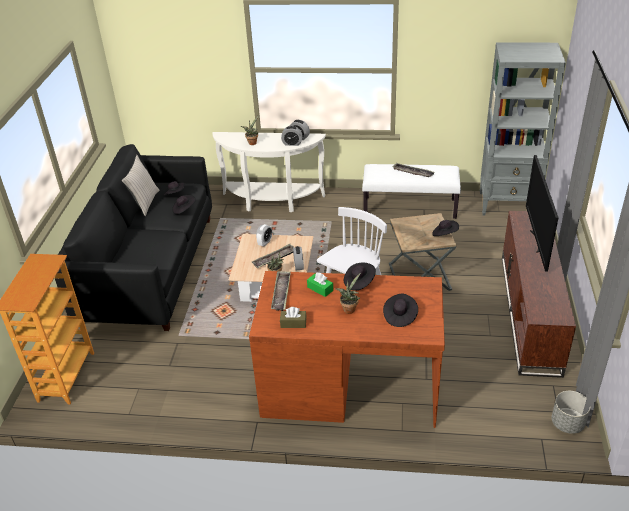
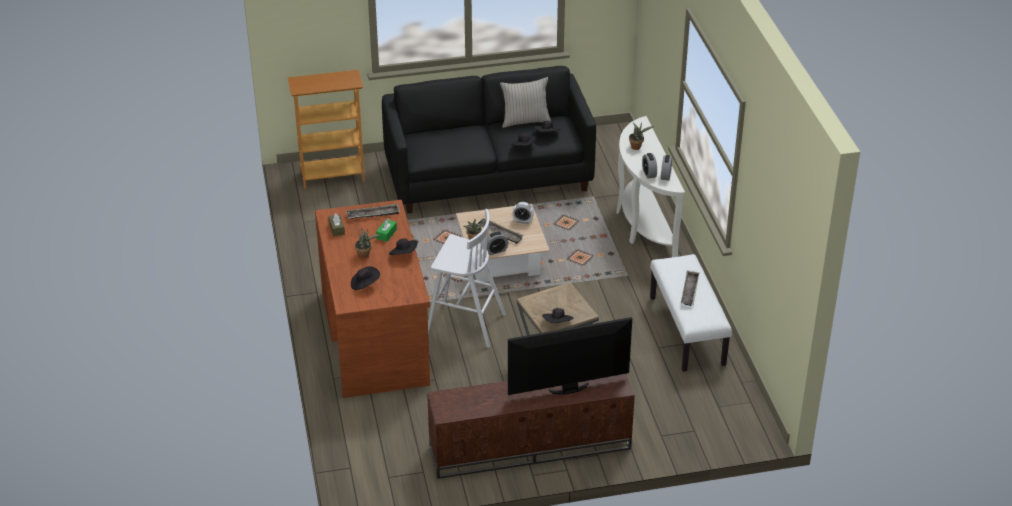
camera: 70 degrees right, 0 degrees up
(508, 204) = (739, 413): grey bookcase -> none
(567, 424) = (374, 484): grey planter -> none

